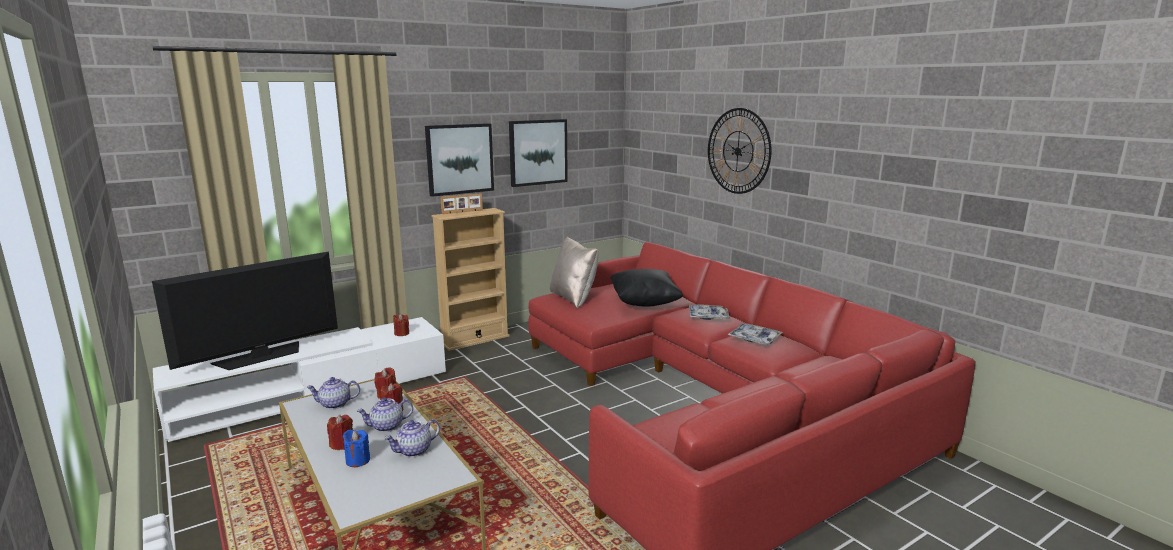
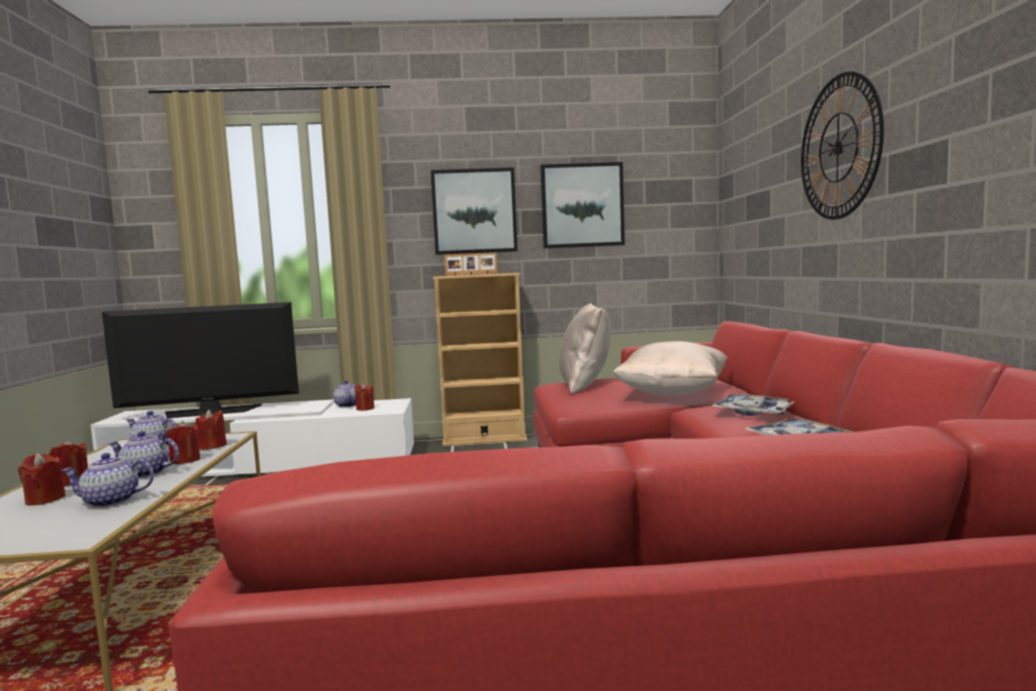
camera: 30 degrees right, 10 degrees down
(358, 460) = (45, 499): blue candle -> red candle
(378, 332) = (347, 405): none -> teapot
(644, 303) = (673, 393): black pillow -> beige pillow

